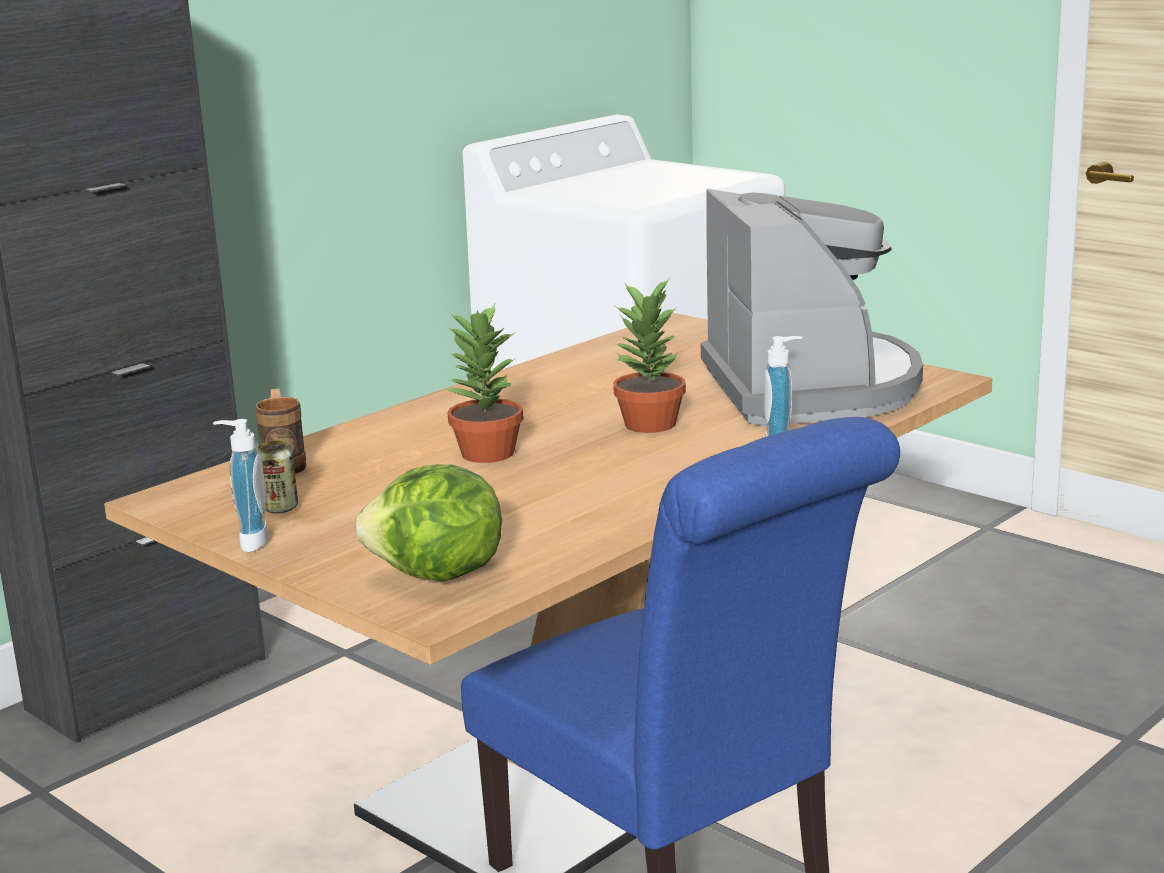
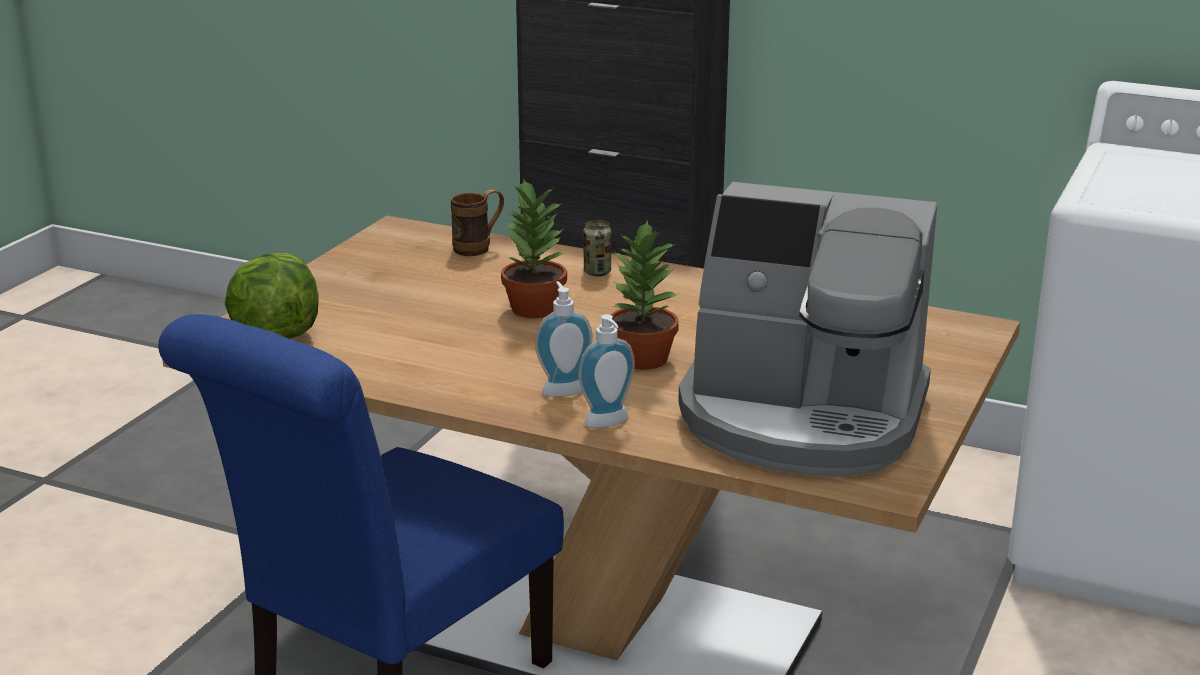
camera: 70 degrees right, 5 degrees up
(248, 542) = (325, 268): soap dispenser -> soap dispenser (562, 389)
(280, 508) = (390, 264): can -> can (597, 272)
(811, 387) = (802, 418): coffee machine -> coffee machine turned 45 degrees clockwise

